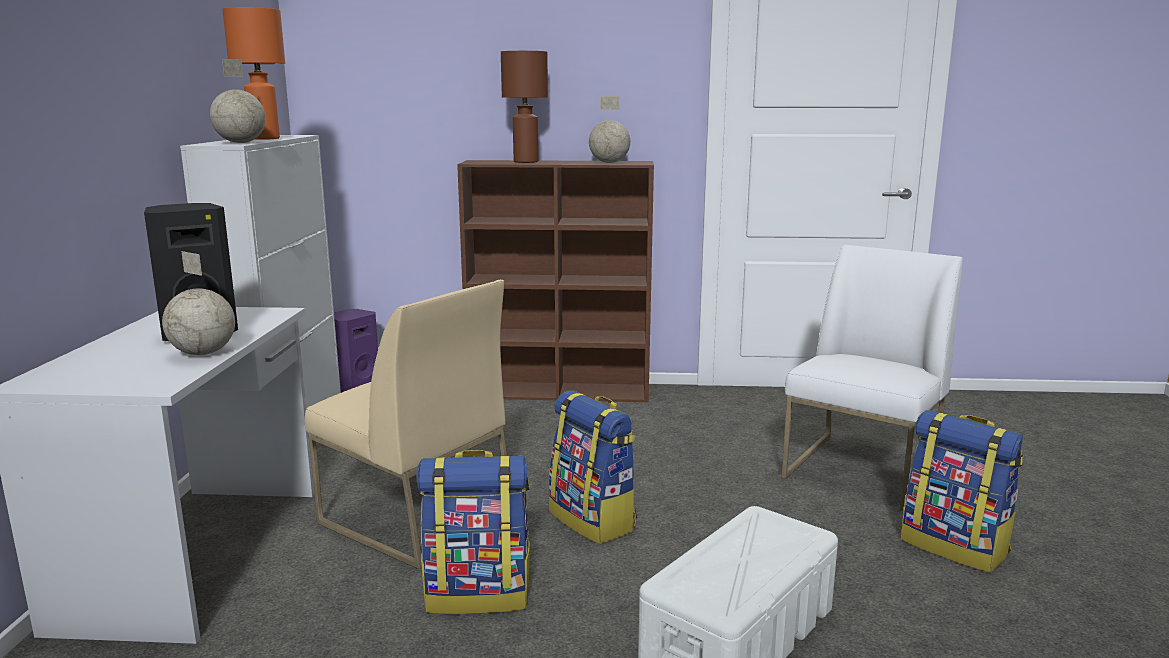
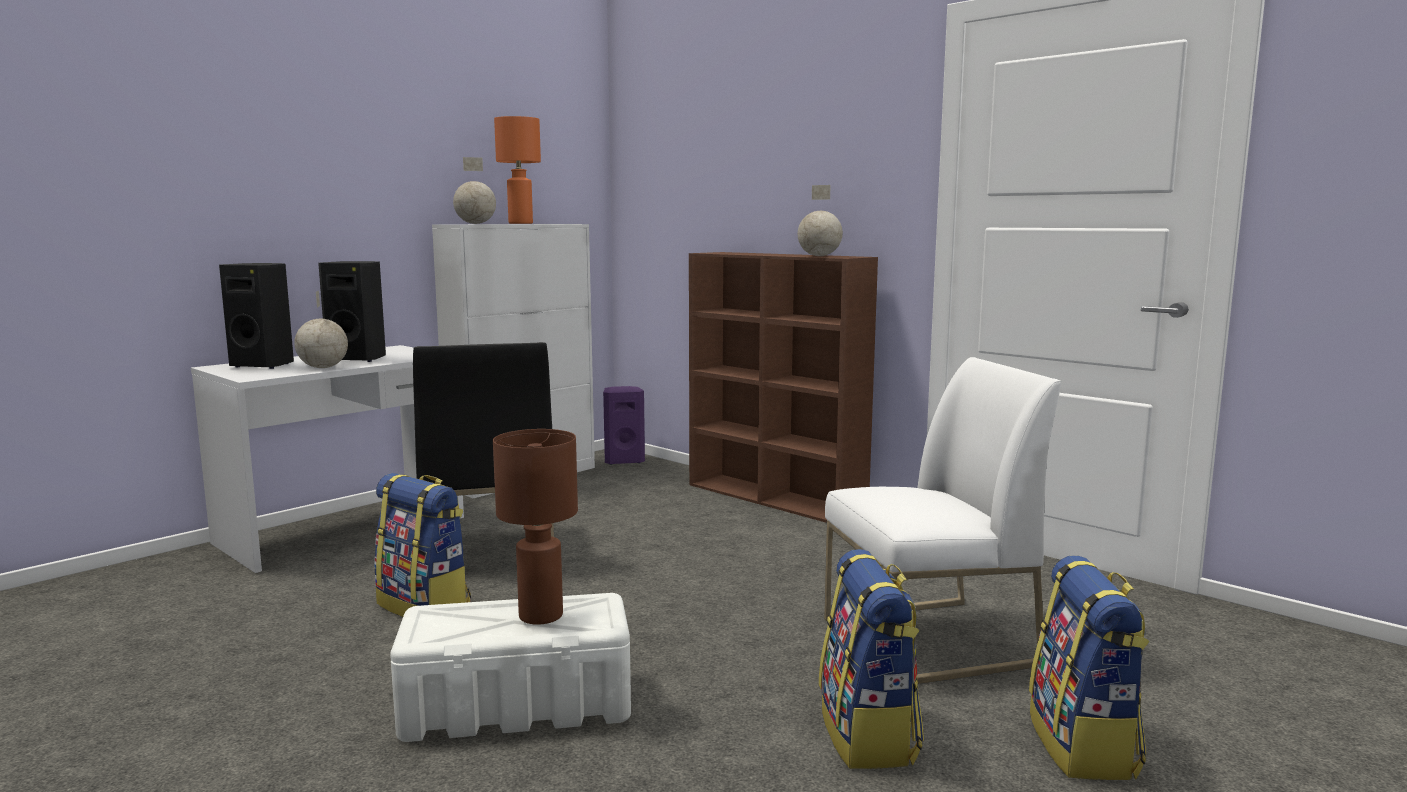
camera: 40 degrees right, 5 degrees down
(99, 366) = (264, 365): none -> black speaker
(414, 517) = (488, 549): beige chair -> black chair
(525, 162) = (751, 253): brown table lamp -> brown table lamp (539, 616)
(594, 520) = (594, 592): backpack -> backpack (1084, 746)

